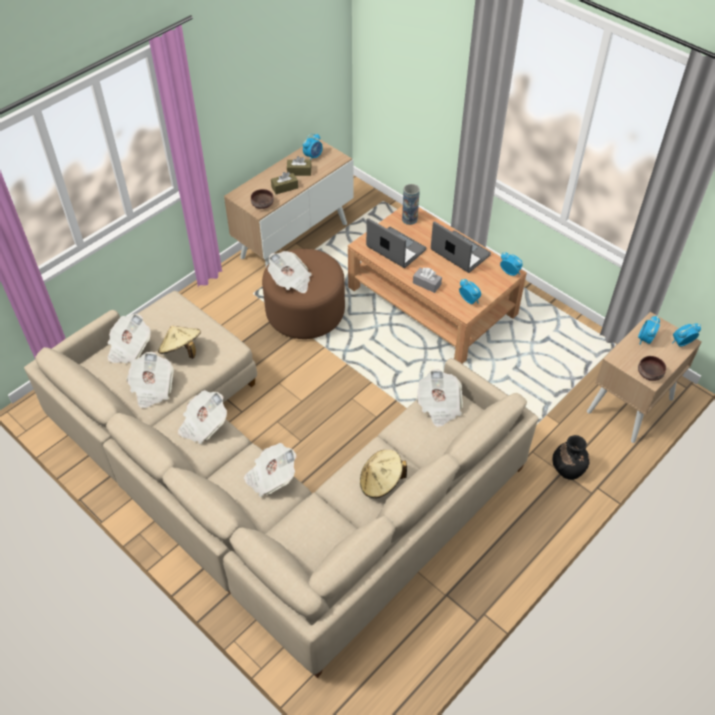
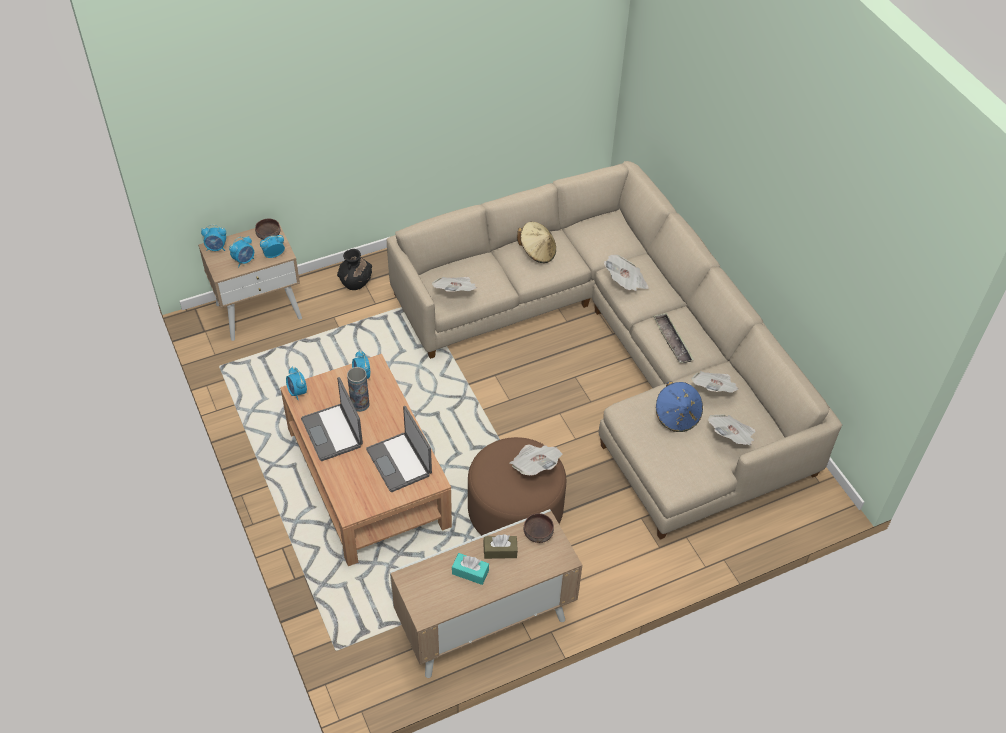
camera: 160 degrees left, 0 degrees up
(181, 351) = (677, 416): beige hat -> blue hat
(203, 425) = (672, 341): newspaper -> tray
(299, 171) = (470, 572): brown tissue box -> turquoise tissue box
(313, 156) = (439, 594): alarm clock -> alarm clock (273, 255)
(409, 219) = (358, 498): vase -> vase (360, 404)
(426, 284) = (392, 408): grey tissue box -> none

